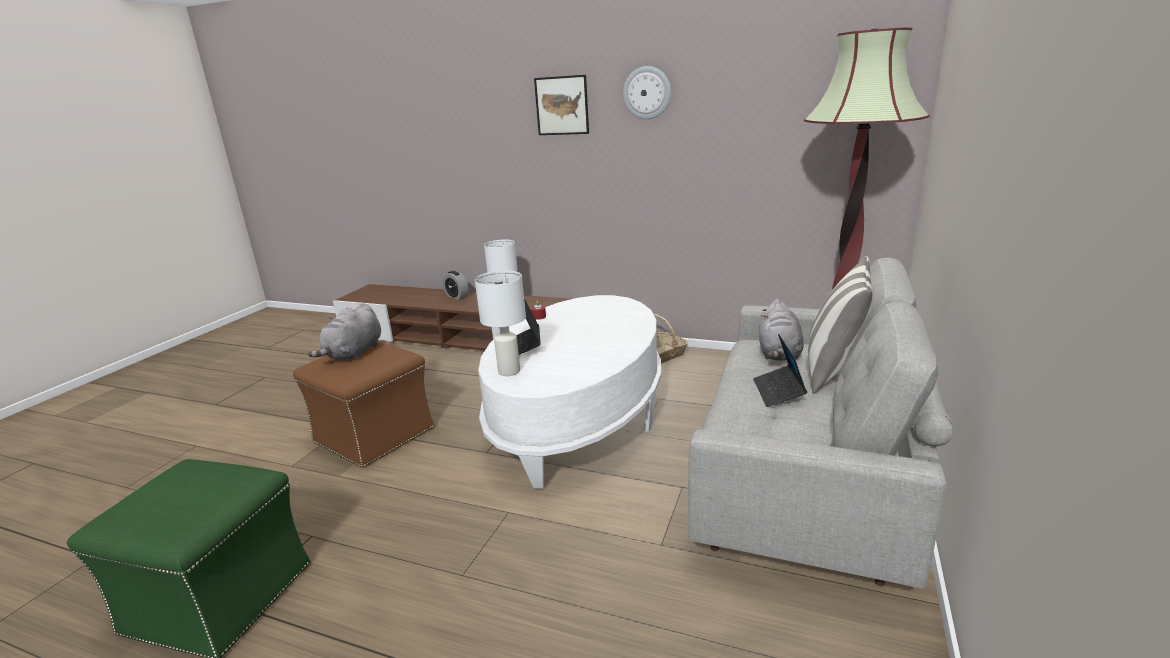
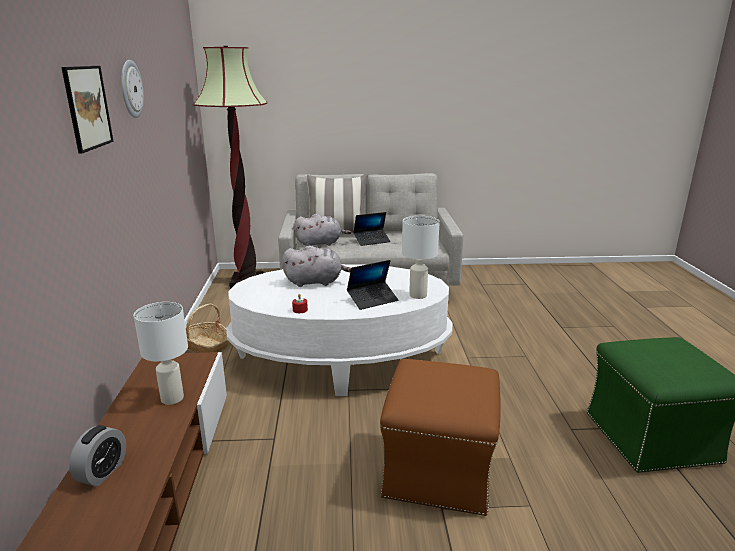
camera: 115 degrees left, 0 degrees up
(353, 354) = (438, 393): grey plush toy -> grey plush toy (316, 282)

